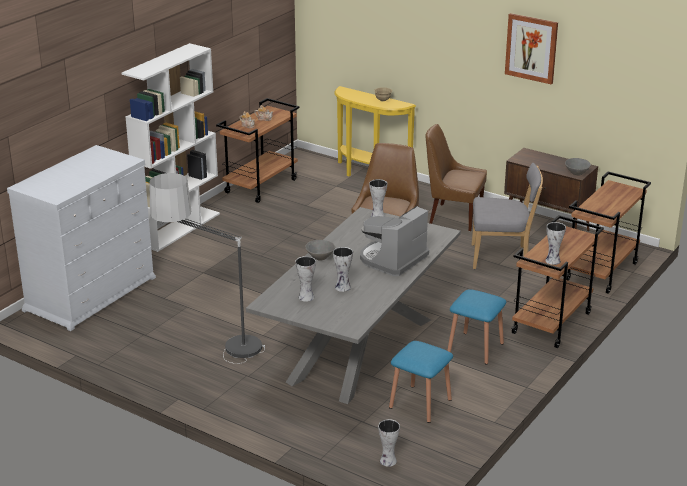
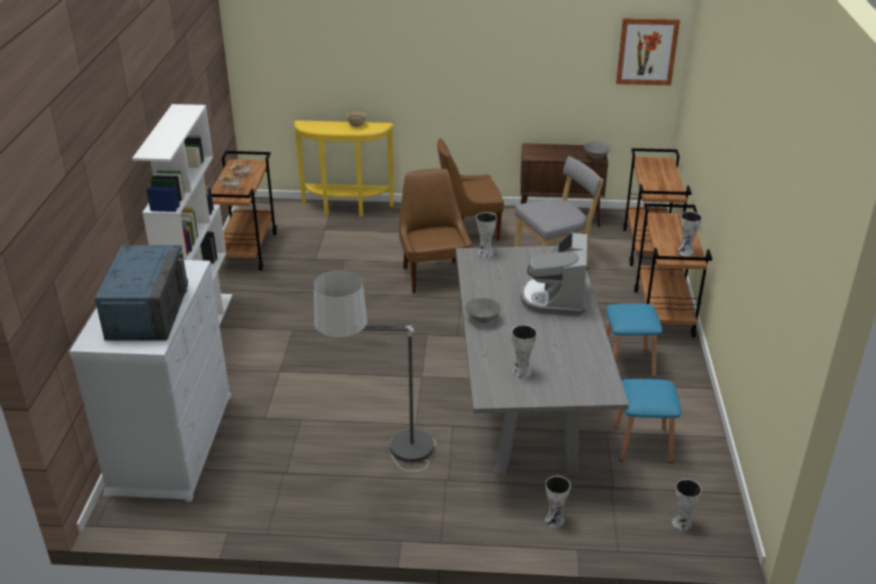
camera: 30 degrees left, 5 degrees up
(73, 178) = (147, 311): none -> blue microwave
(343, 287) = (545, 347): vase -> vase (555, 520)
(531, 48) = (526, 38): picture -> picture (647, 51)

